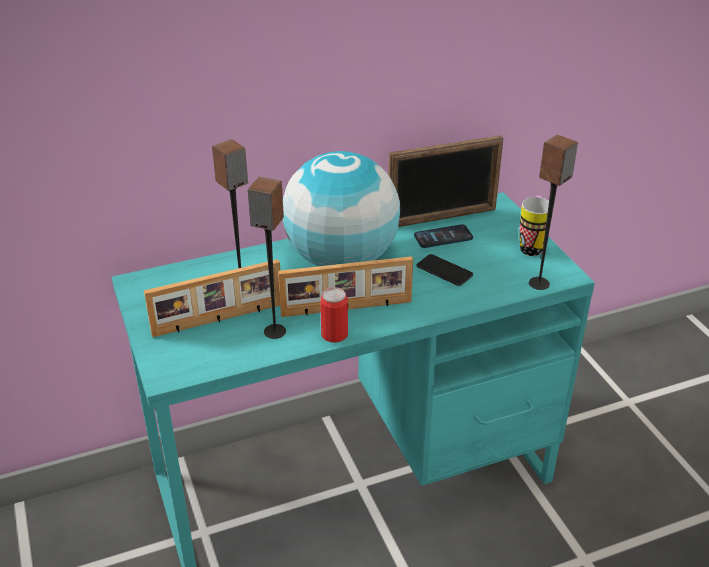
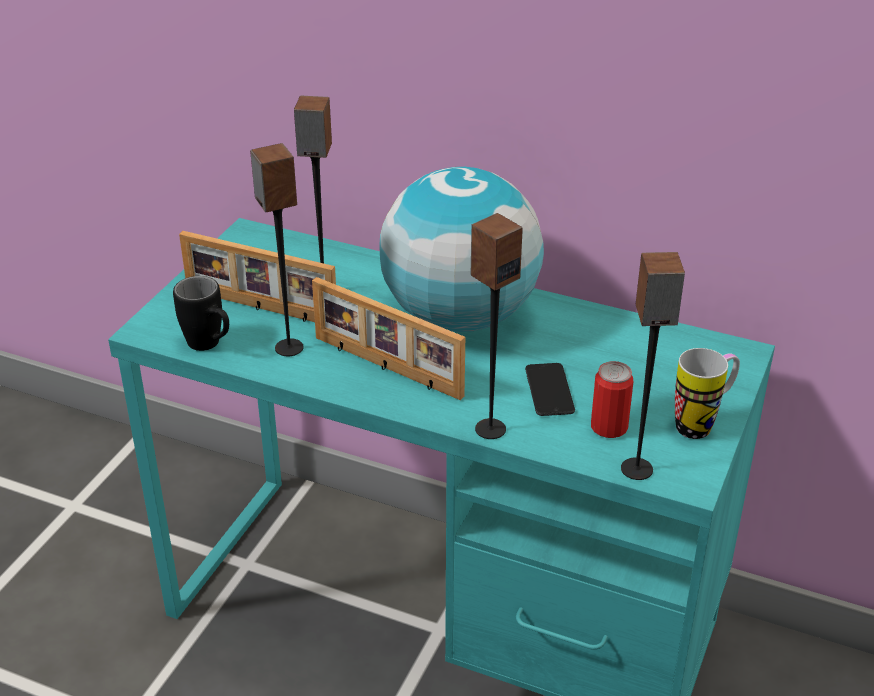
camera: 45 degrees right, 0 degrees up
(225, 359) = (210, 346): none -> black mug
(334, 334) = (335, 384): can -> can (609, 427)
(442, 218) = (643, 334): picture frame -> none
(443, 237) = (609, 355): phone -> none
(448, 307) = (490, 428): none -> speaker

